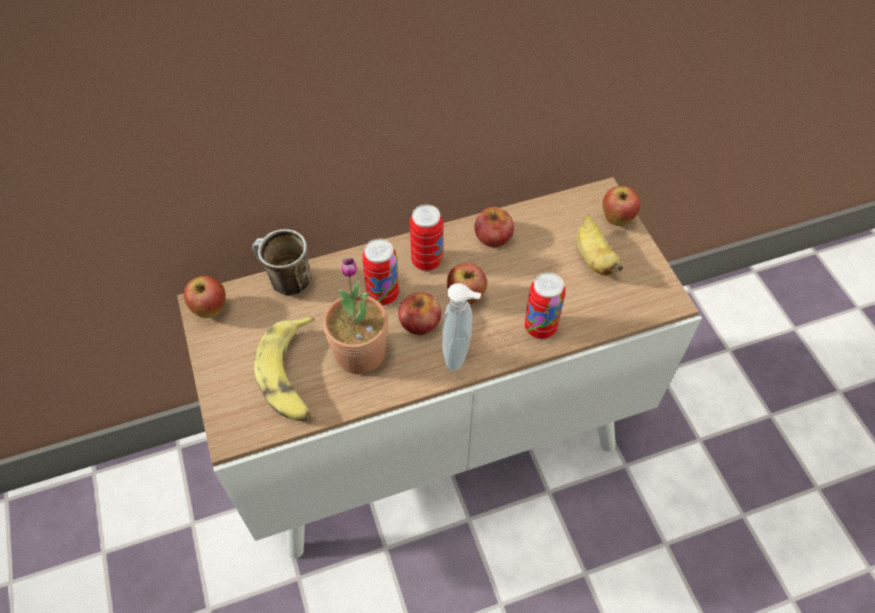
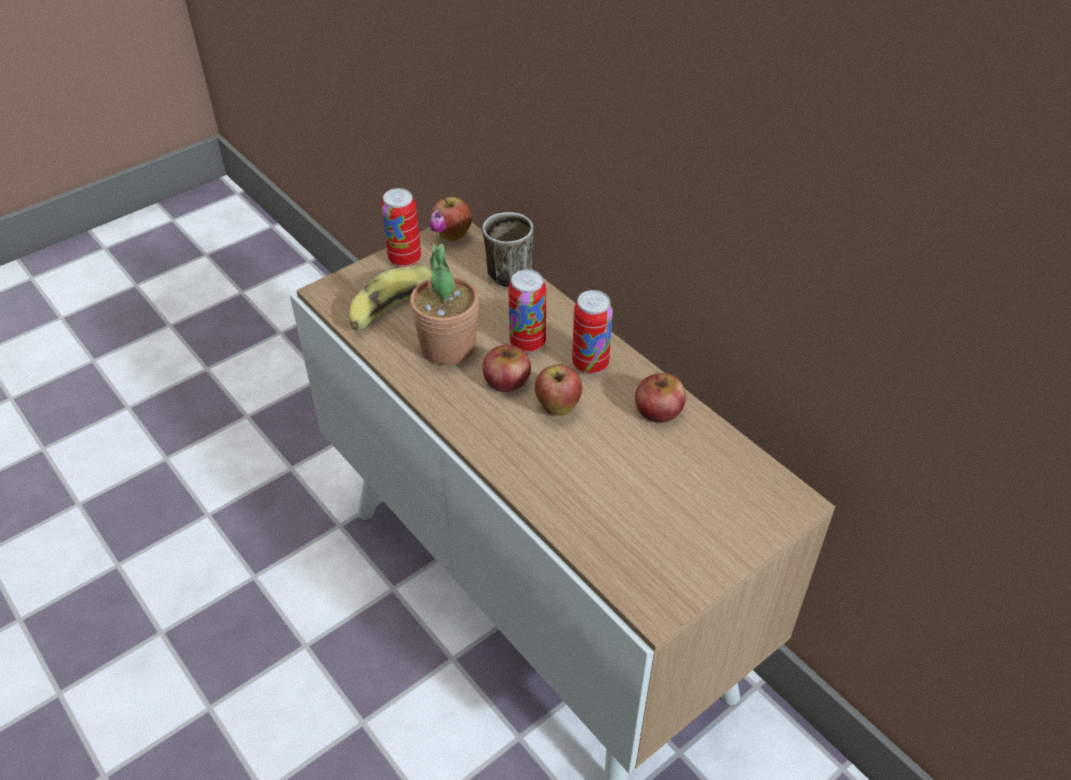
camera: 70 degrees right, 10 degrees down
(459, 354) = (480, 422): soap dispenser -> none
(540, 327) = (547, 483): can -> can (405, 259)
(593, 258) = (680, 512): banana -> none
(617, 219) = (760, 524): apple -> none

